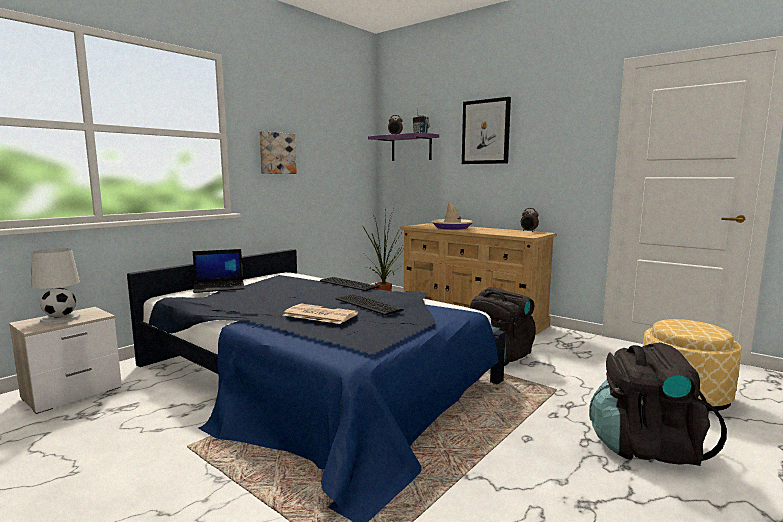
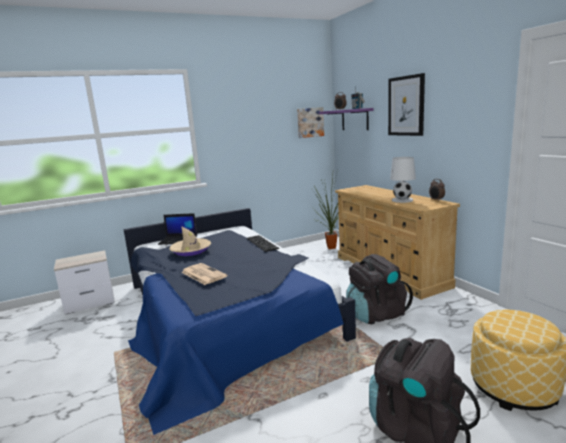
camera: 25 degrees right, 5 degrees up
(61, 318) = (80, 258): white table lamp -> white table lamp (402, 200)
(277, 153) = (237, 135): picture -> picture (310, 122)
(368, 304) = (247, 267): keyboard -> none
(452, 227) = (374, 192): beige hat -> beige hat (191, 251)

